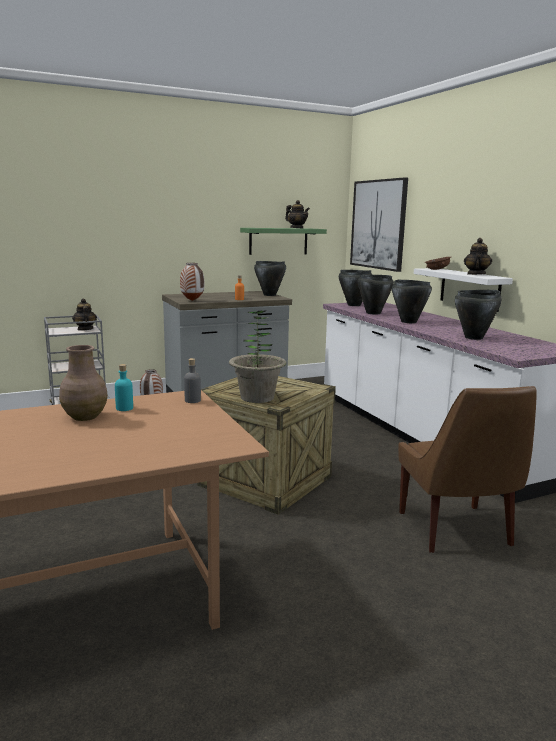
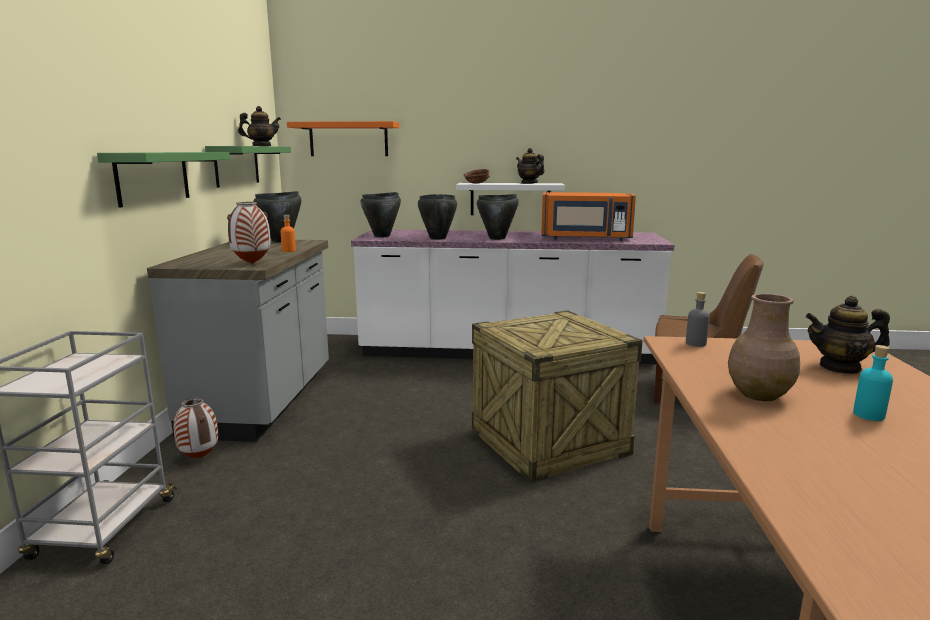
camera: 60 degrees left, 0 degrees up
(85, 329) = (94, 363): teapot -> teapot (840, 367)
(124, 408) = (722, 373): turquoise bottle -> turquoise bottle (868, 415)
(182, 245) = (153, 177): none -> green shelf
(257, 397) = (583, 340): potted plant -> none
(378, 224) = (348, 139): picture -> orange shelf
(474, 338) = (586, 238): black cooking pot -> orange microwave

